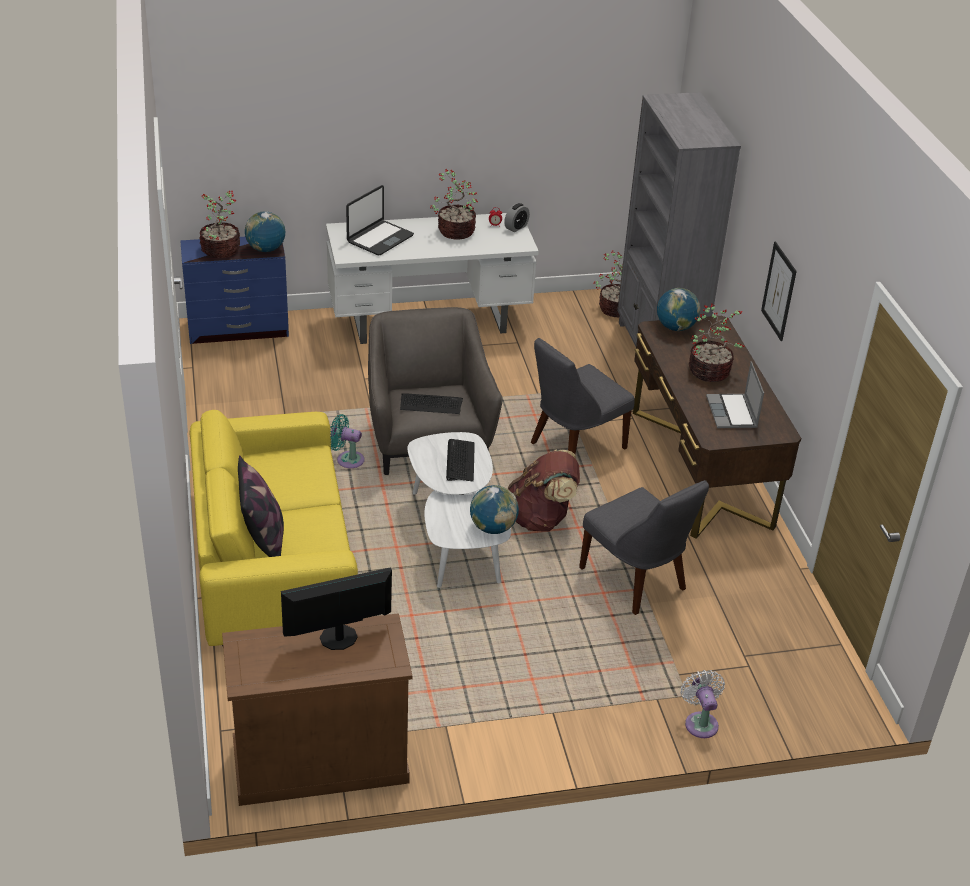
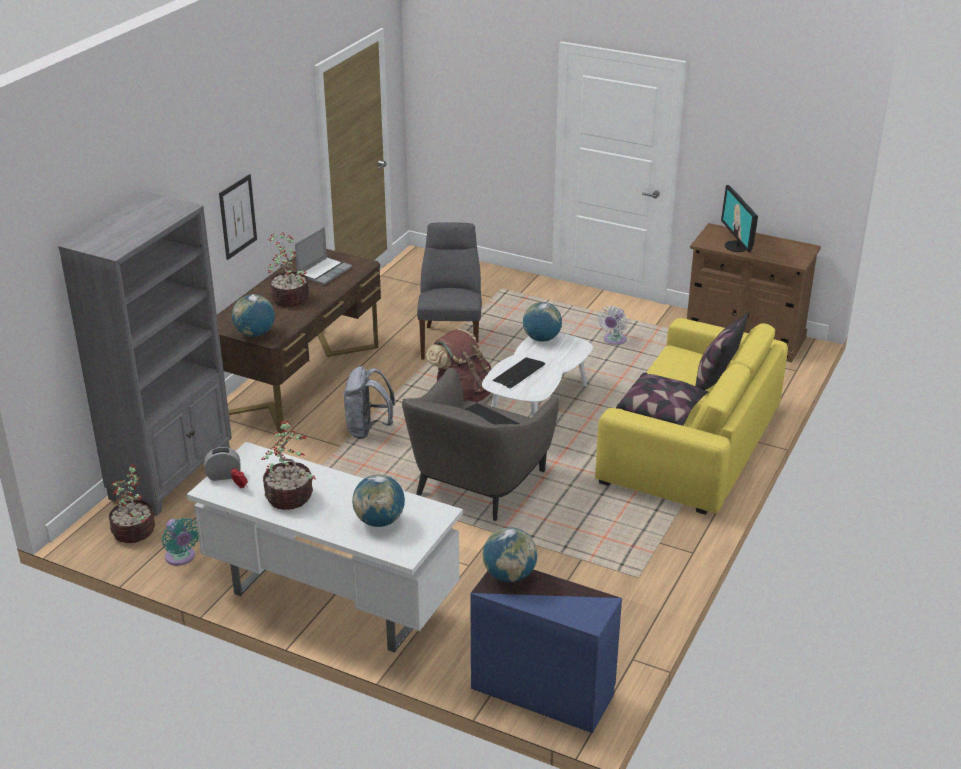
camera: 140 degrees left, 5 degrees down
(220, 250) = (563, 597): potted plant -> none
(289, 475) = (661, 410): none -> pillow
(338, 638) = (736, 246): monitor -> monitor turned 60 degrees clockwise
(347, 459) = (562, 495): turquoise fan -> turquoise fan (181, 558)
(379, 238) = (379, 521): laptop -> globe
(574, 446) = (368, 430): grey chair -> grey backpack
(700, 722) = (509, 278): white fan -> white fan (614, 340)

